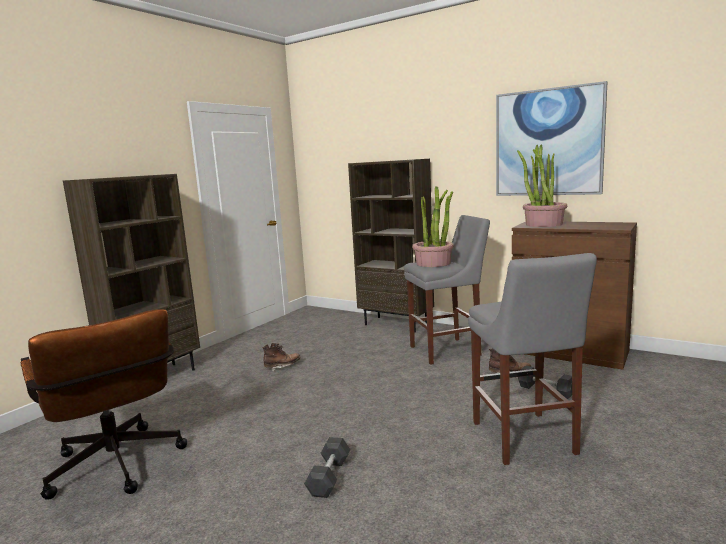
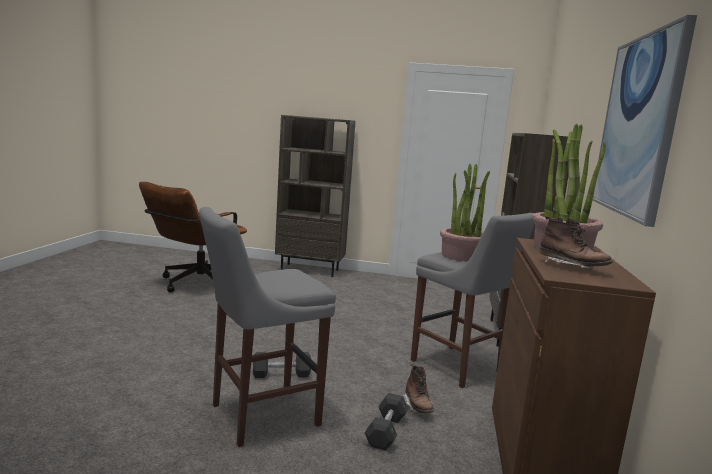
camera: 65 degrees right, 0 degrees up
(282, 366) = (357, 301): brown boot -> brown boot (571, 267)
(329, 477) = (189, 338): grey dumbbell -> grey dumbbell (281, 374)

